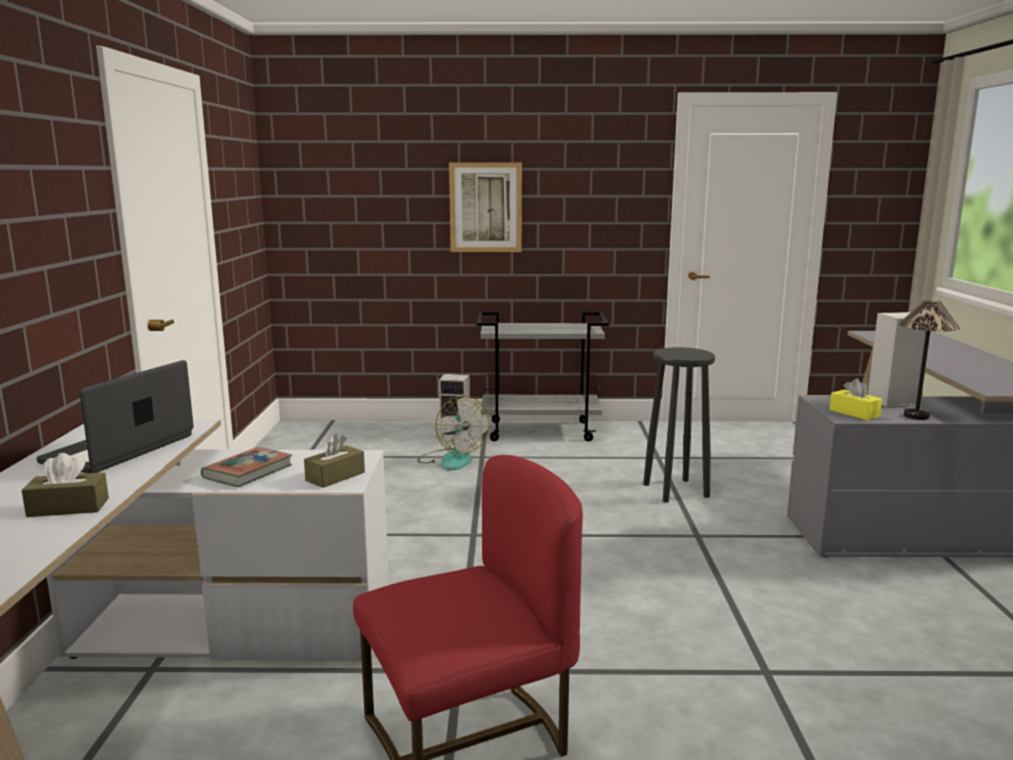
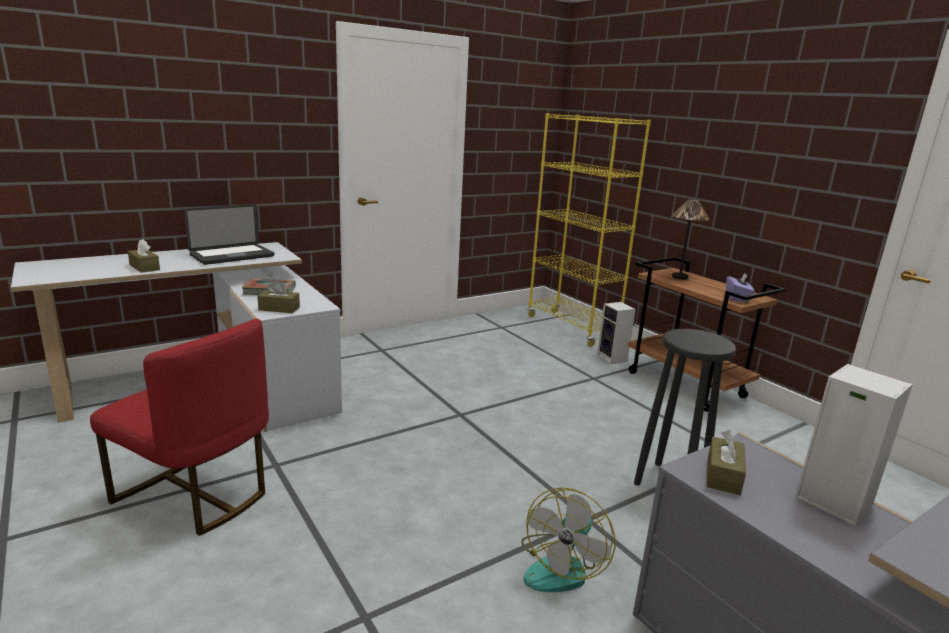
camera: 55 degrees right, 5 degrees up
(119, 449) = (232, 256): laptop -> laptop turned 150 degrees clockwise
(367, 429) = (571, 328): none -> yellow bookcase
(452, 459) = (570, 369): fan -> fan (561, 566)
(485, 207) = (701, 158): picture -> none
(541, 431) = (686, 385): grey cart -> brown cart
(583, 329) = (737, 298): none -> purple tissue box
(854, 413) = (723, 475): yellow tissue box -> brown tissue box
(917, 416) = (791, 526): table lamp -> table lamp (680, 277)

